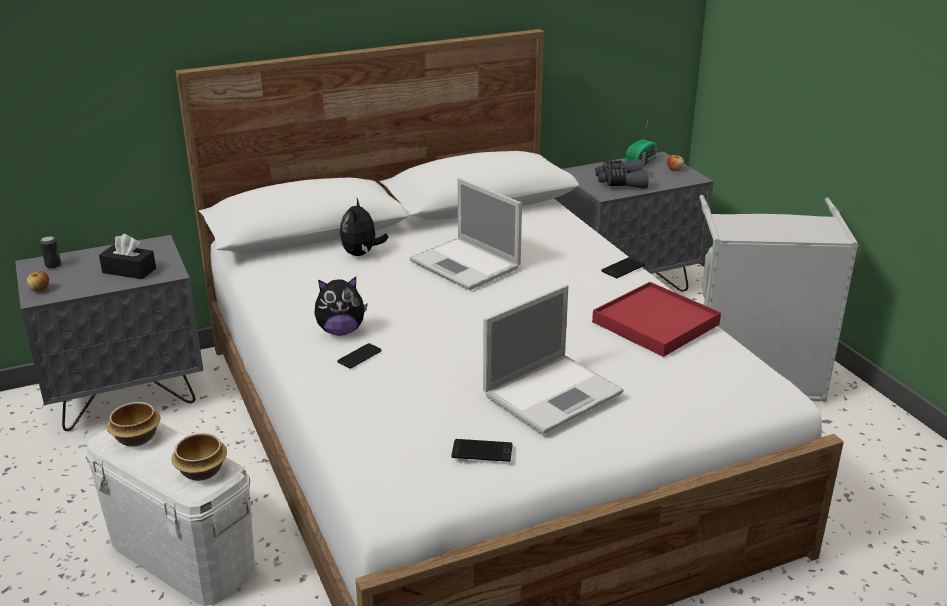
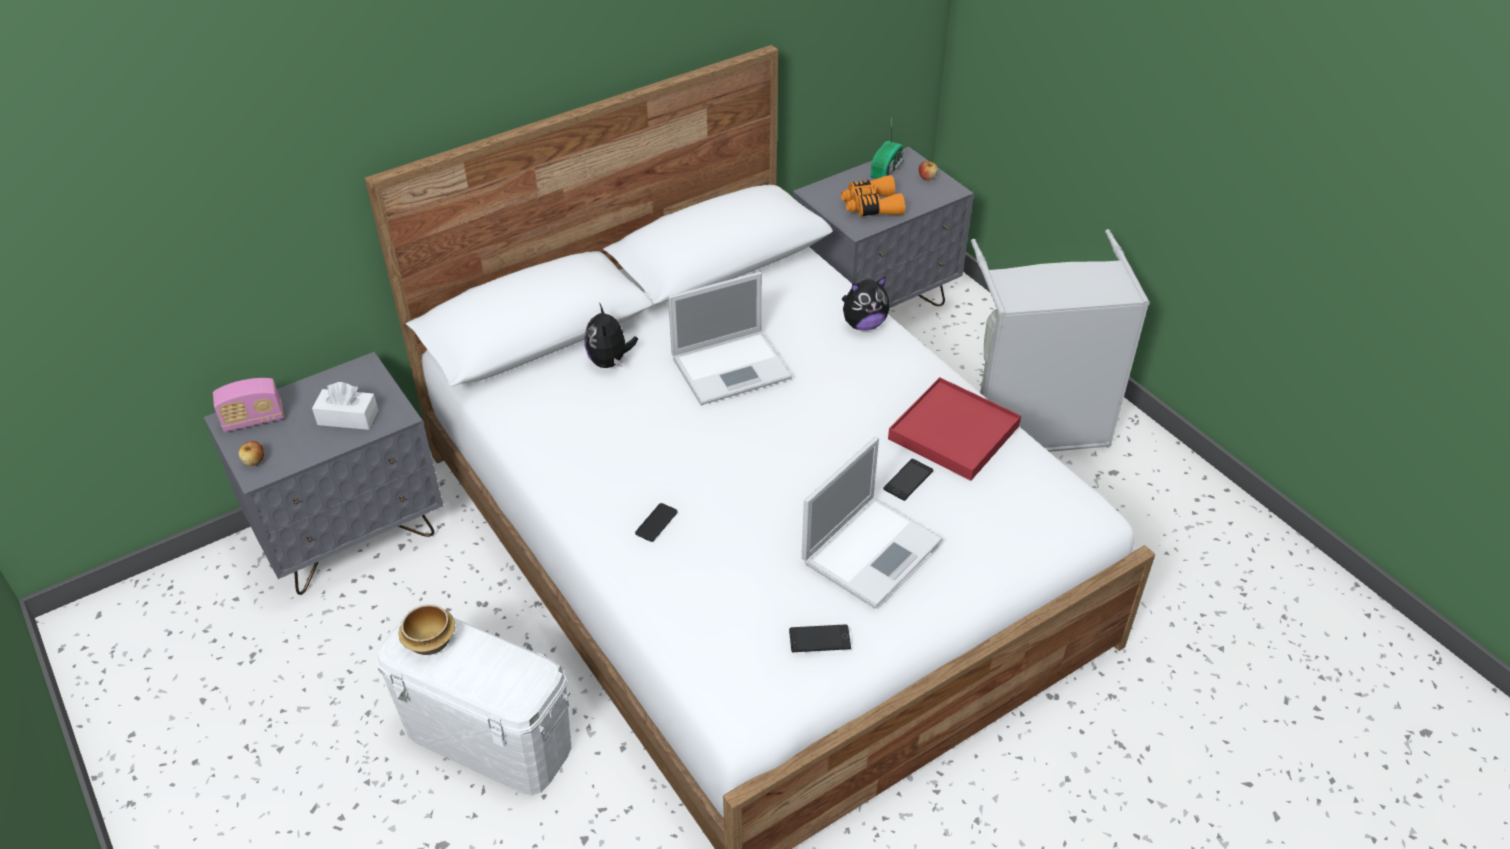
camera: 10 degrees left, 15 degrees up
(53, 265) = (254, 420): can -> radio
(129, 271) = (348, 417): black tissue box -> white tissue box
(203, 471) = (518, 676): bowl -> none
(341, 331) = (624, 486): plush toy -> plush toy (863, 324)
(466, 264) = (733, 367): laptop -> laptop turned 60 degrees counterclockwise
(620, 182) = (871, 206): grey binoculars -> orange binoculars
(623, 268) = (903, 351): phone -> phone (908, 480)

